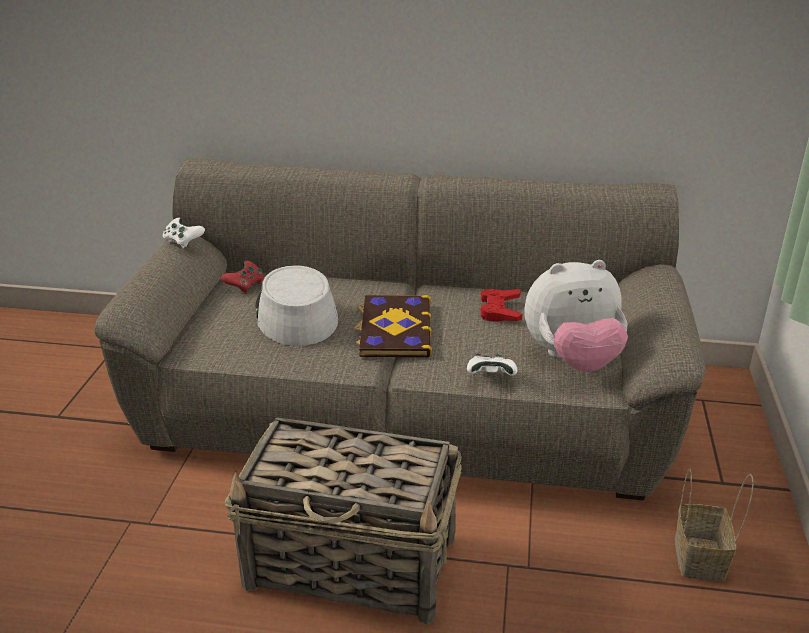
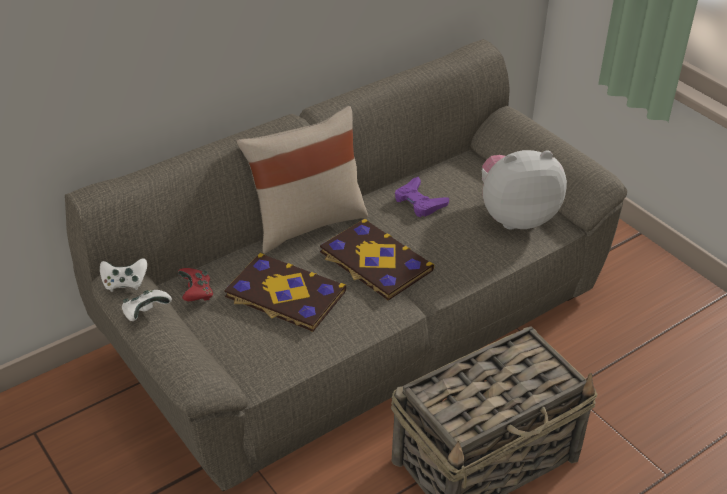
camera: 45 degrees left, 10 degrees up
(295, 315) = (284, 295): grey hat -> book
(390, 283) = (307, 223): none -> beige pillow
(491, 376) = (490, 260): white game controller -> white game controller (146, 313)
(500, 310) = (419, 202): red game controller -> purple game controller
(572, 360) = (516, 216): plush toy -> plush toy turned 135 degrees counterclockwise
(701, 559) = (652, 310): basket -> none

